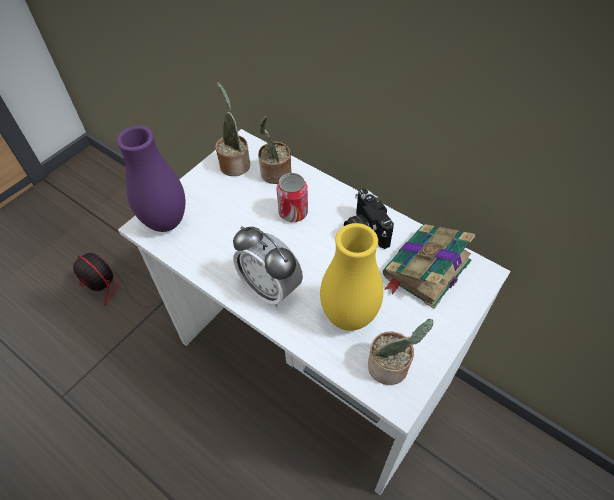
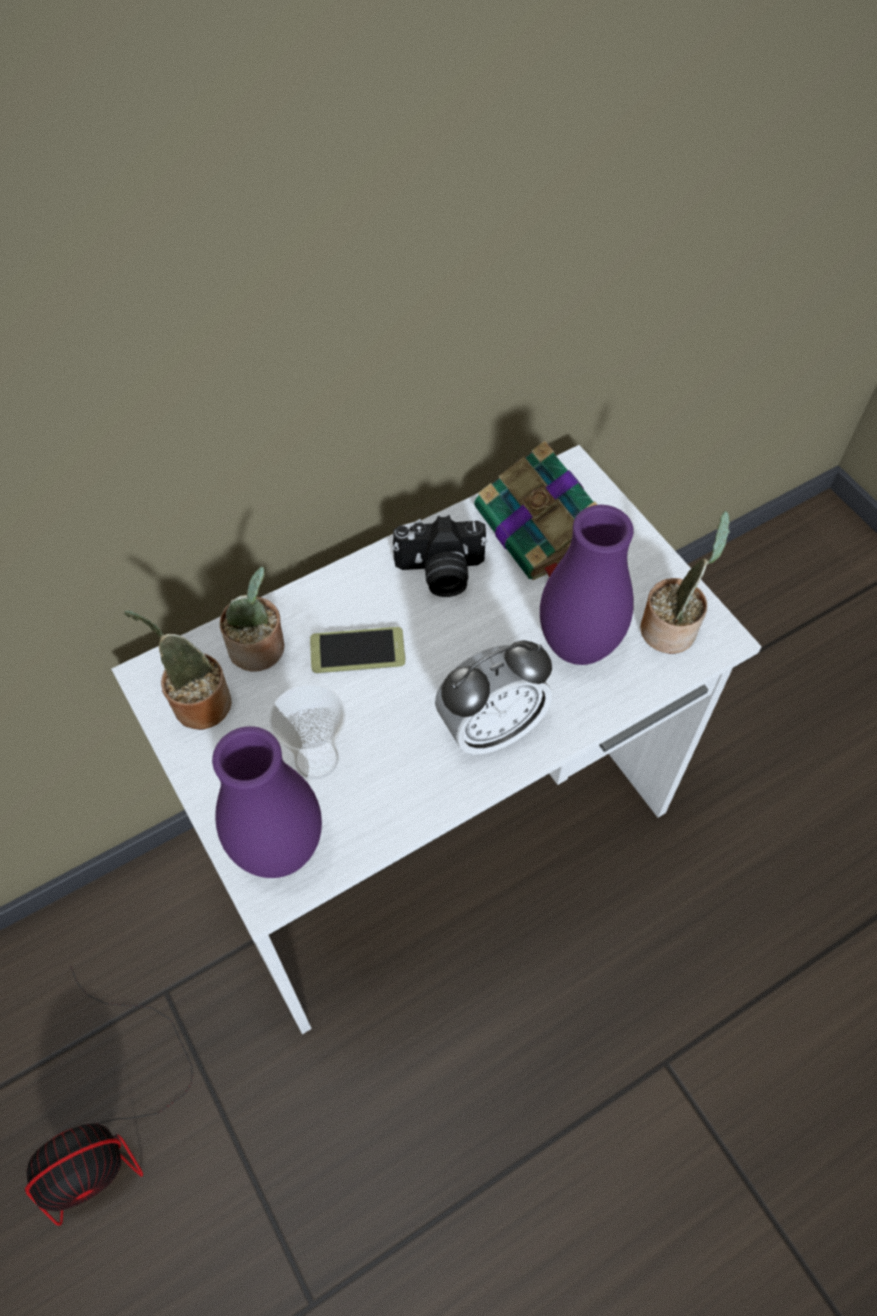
camera: 70 degrees left, 5 degrees up
(220, 219) = (316, 759): none -> cup
(293, 213) = (357, 651): can -> phone
(349, 316) = (578, 645): yellow vase -> purple vase

